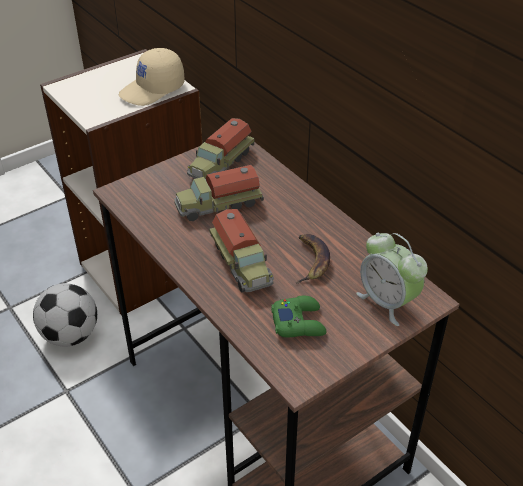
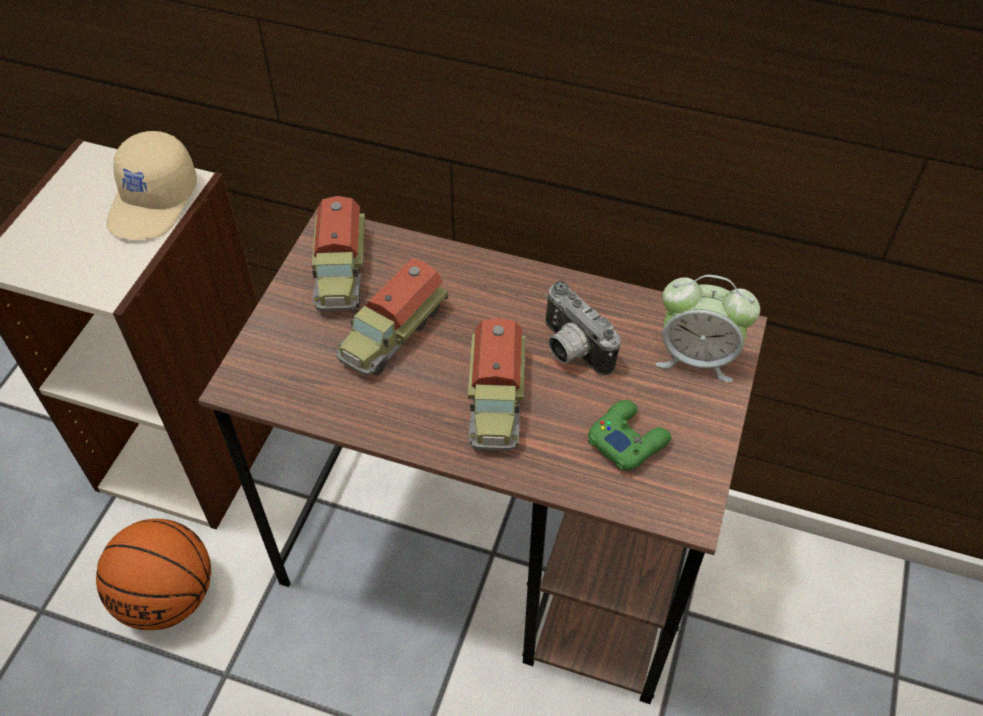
camera: 35 degrees left, 10 degrees up
(71, 335) = (168, 596): football -> basketball
(242, 264) = (496, 399): toy truck -> toy truck turned 60 degrees clockwise
(311, 260) = (570, 350): banana -> camera

